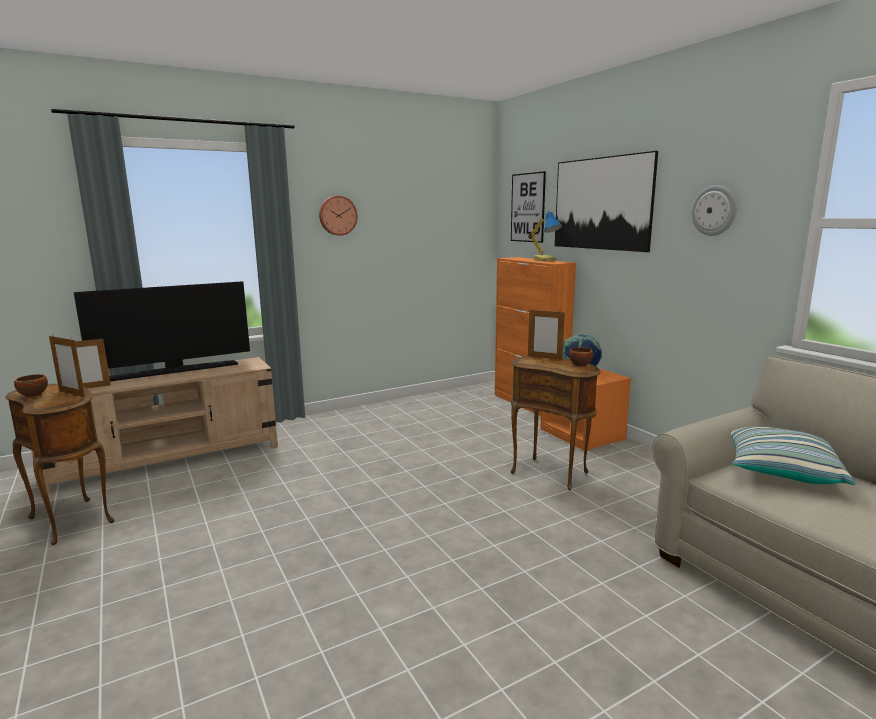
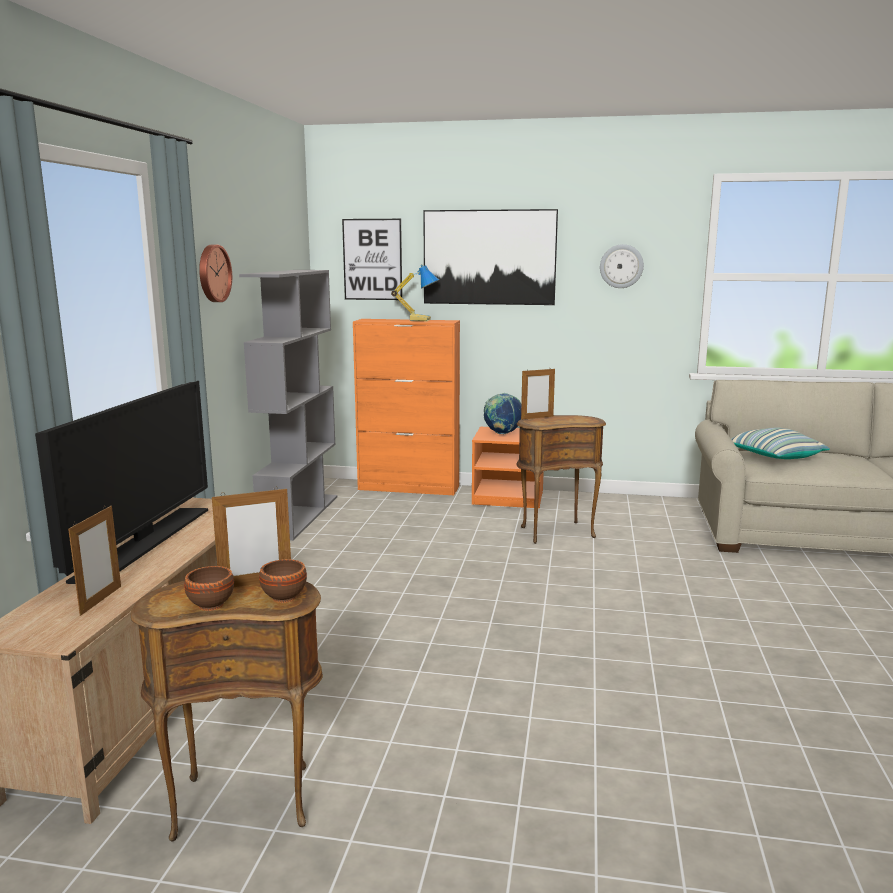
camera: 50 degrees left, 0 degrees up
(424, 399) = (299, 515): none -> grey bookcase
(580, 365) = (578, 417): brown bowl -> brown bowl (284, 598)

